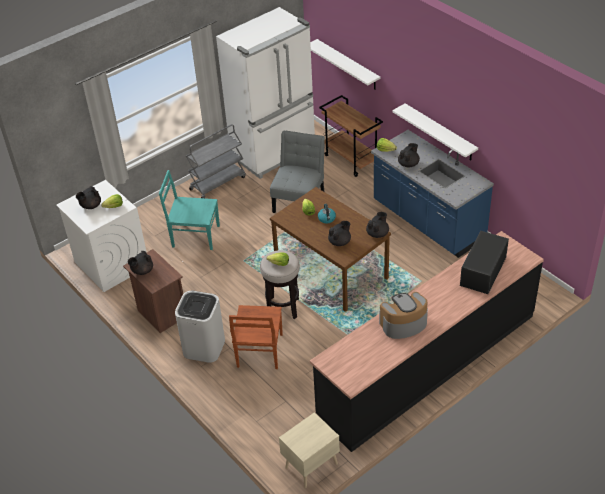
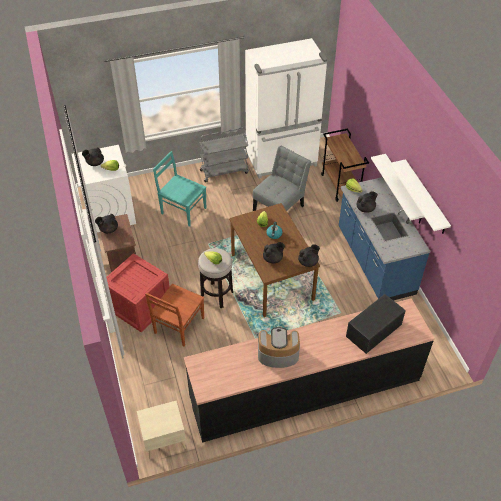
camera: 20 degrees right, 5 degrees up
(203, 347) = (139, 306): white trash can -> crate
(348, 65) = (355, 105): white shelf -> white shelf (425, 197)

